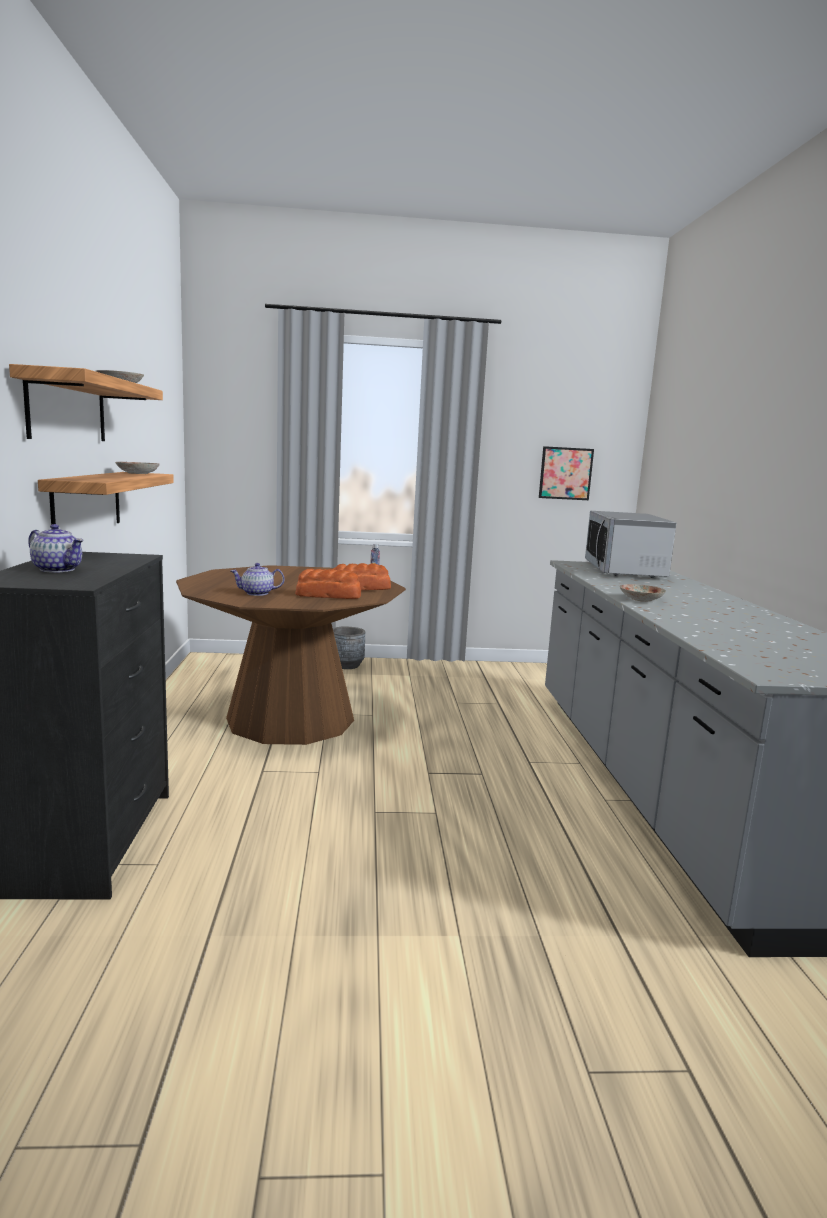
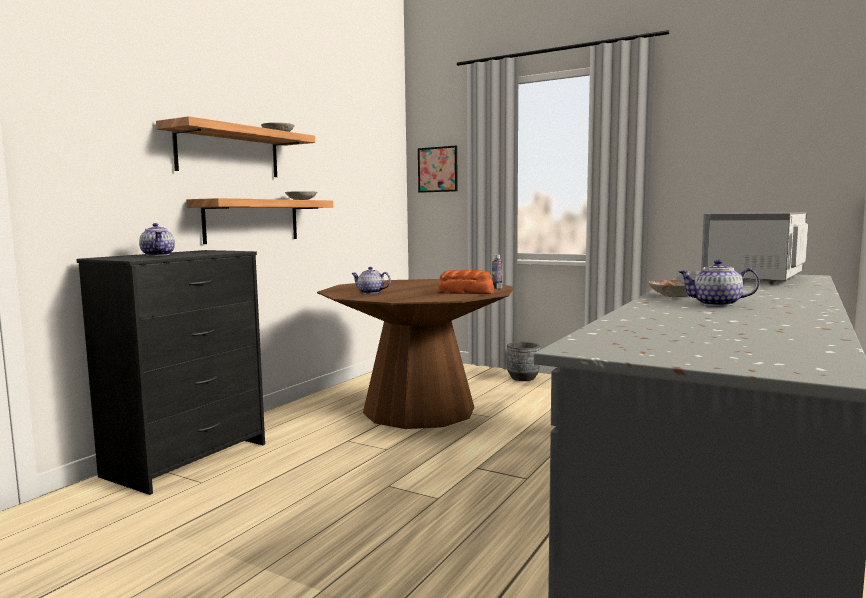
camera: 35 degrees right, 5 degrees down
(329, 595) = (423, 295): bread -> none
(565, 473) = (760, 181): picture -> picture (437, 169)
(692, 609) = (716, 304): none -> teapot

